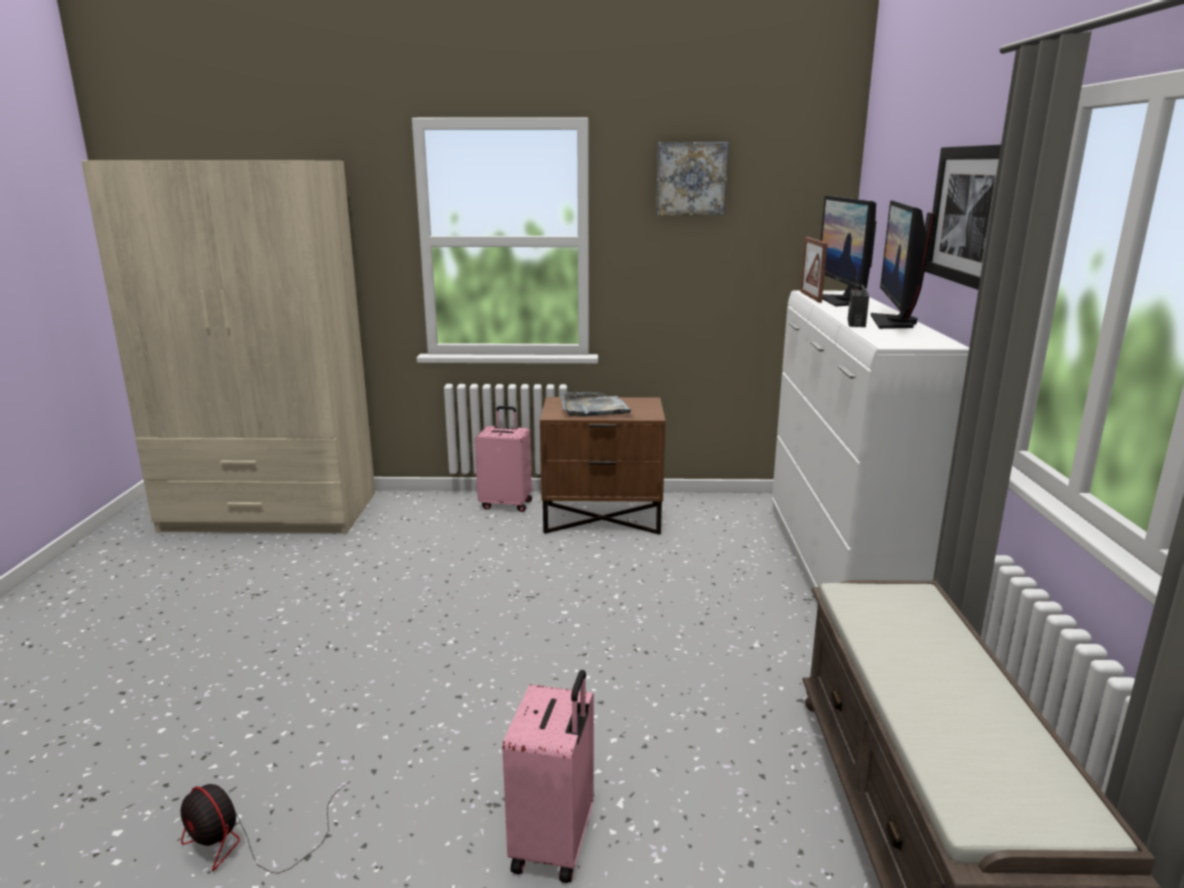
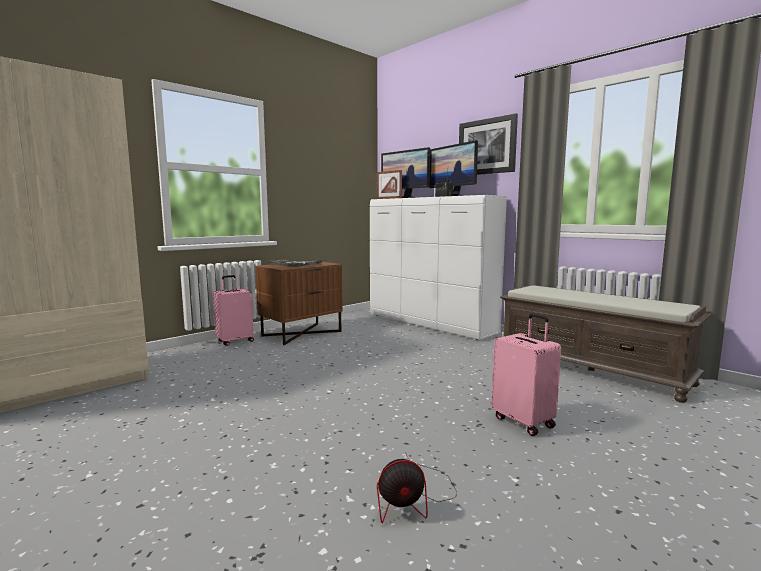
camera: 45 degrees left, 10 degrees down
(691, 179) = (313, 143): picture -> none

